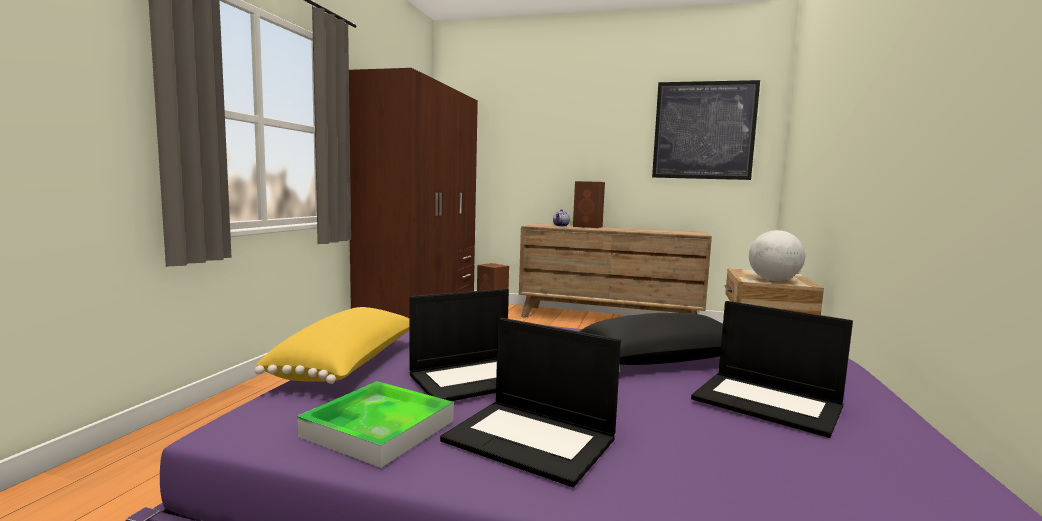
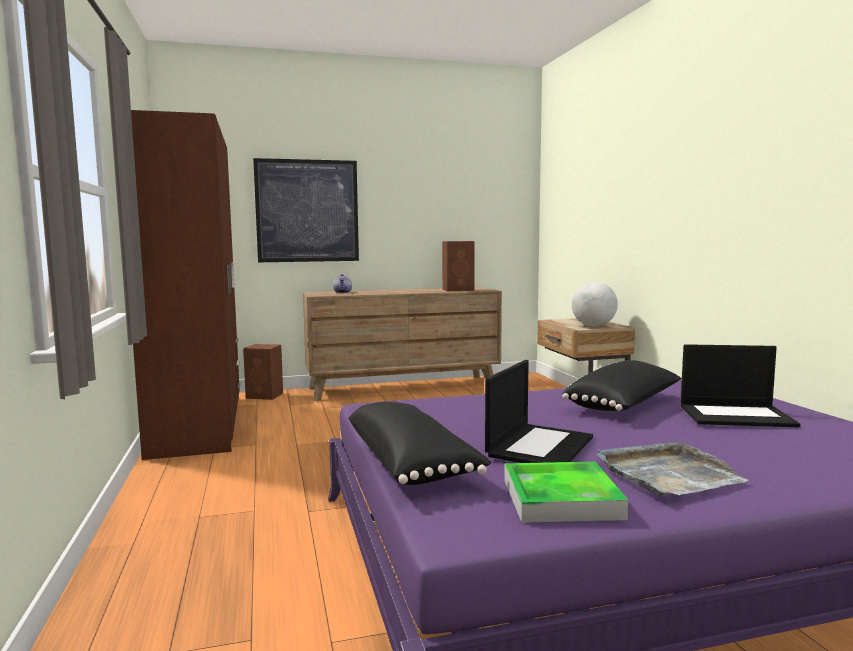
camera: 30 degrees left, 0 degrees up
(350, 366) = (411, 463): yellow pillow -> black pillow
(532, 439) = (667, 474): laptop -> grey tray
(588, 226) = (371, 291): brown speaker -> brown speaker (459, 290)
(704, 130) = (472, 187): picture -> picture (307, 211)

